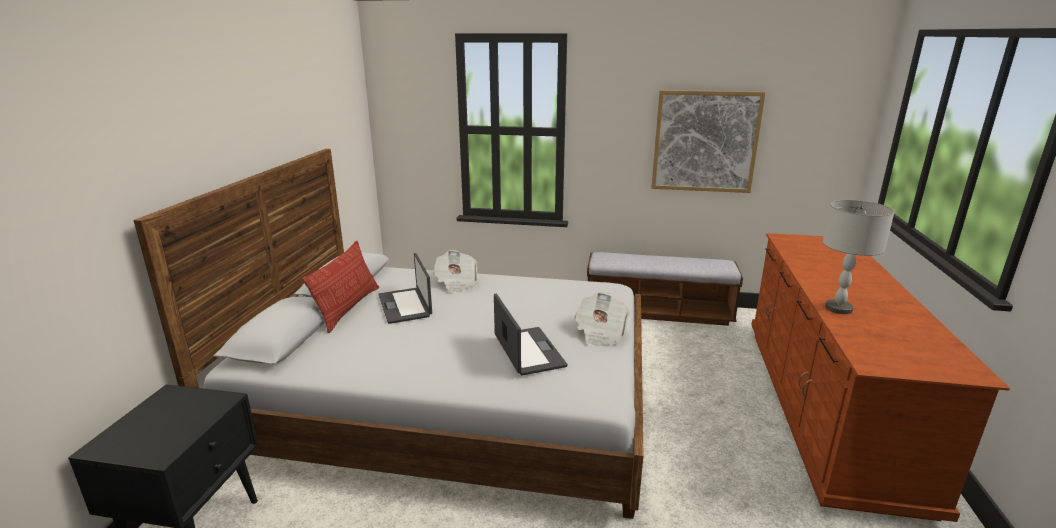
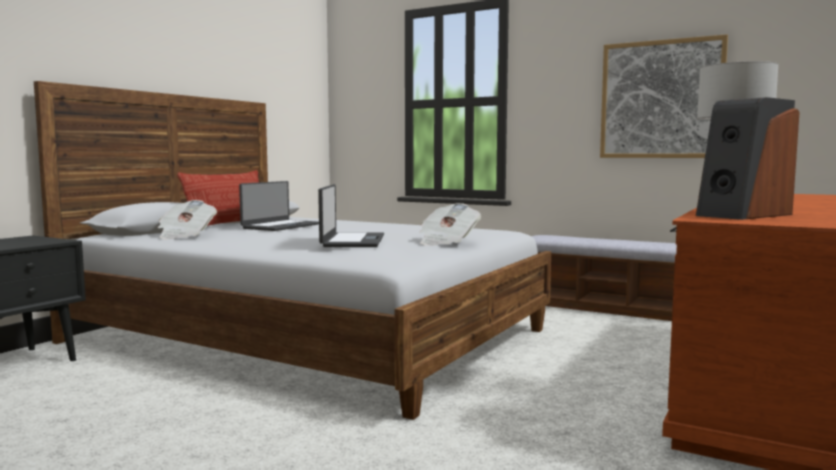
camera: 20 degrees right, 15 degrees down
(405, 305) = (280, 226): laptop -> laptop turned 150 degrees counterclockwise
(456, 283) = (347, 222): newspaper -> newspaper (185, 235)
(879, 344) = (742, 215): none -> speaker

